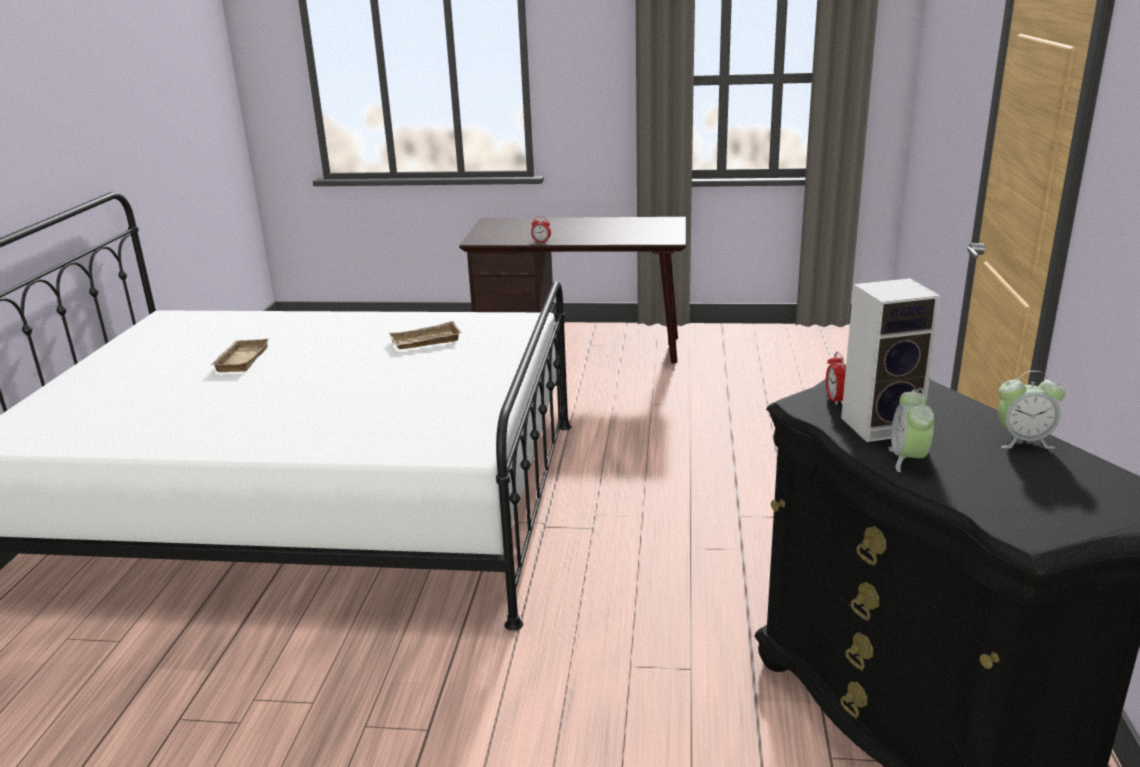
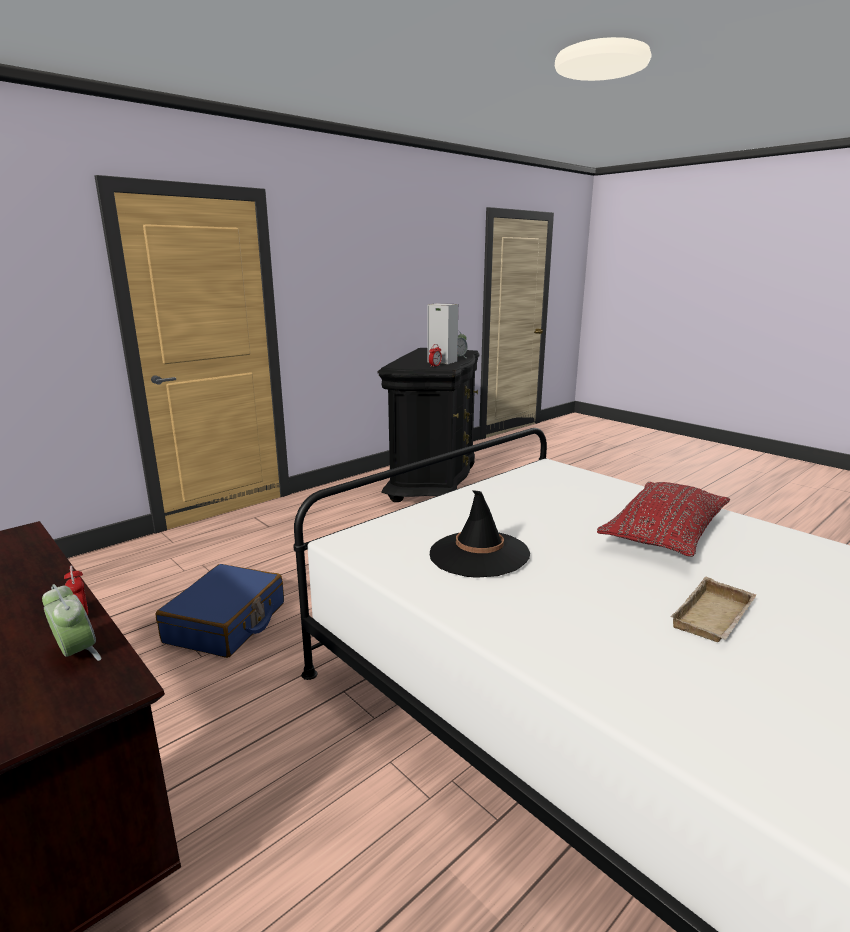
camera: 140 degrees left, 5 degrees down
(285, 406) = (664, 533): none -> red pillow
(425, 342) = (478, 554): beige tray -> black hat
(682, 421) = (226, 623): none -> blue suitcase
(1023, 441) = (417, 355): alarm clock -> alarm clock (76, 654)

